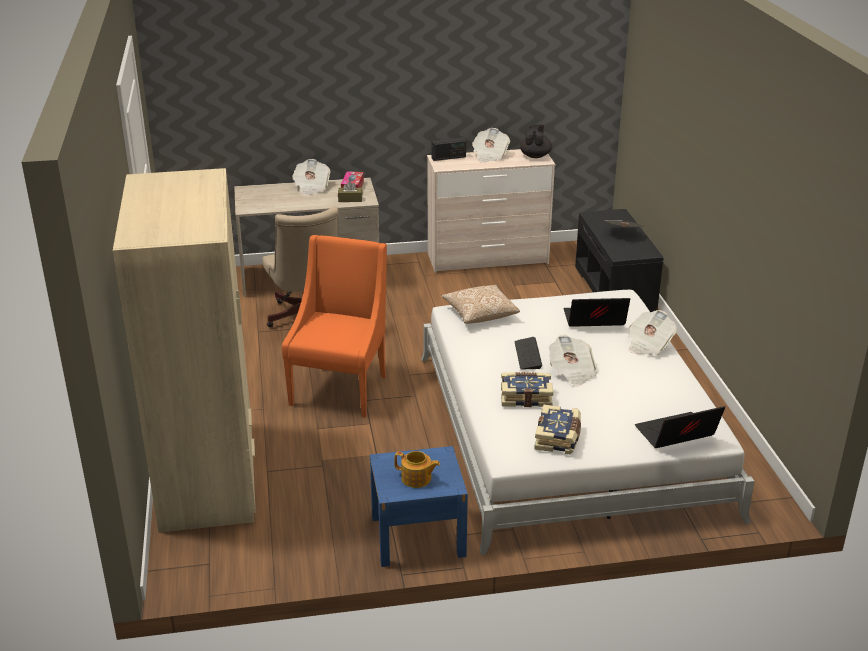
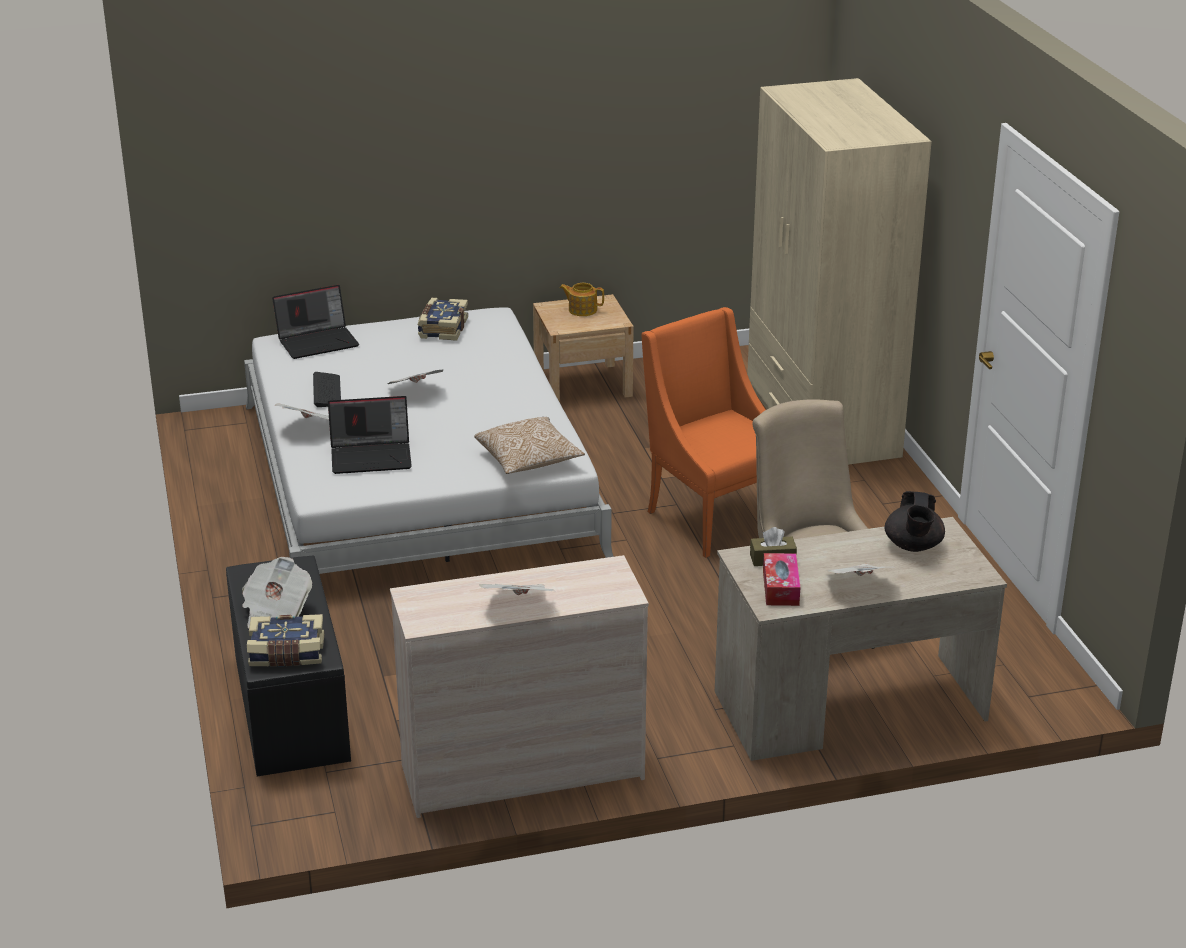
camera: 175 degrees right, 0 degrees up
(341, 388) = (713, 517): orange armchair -> orange armchair turned 135 degrees clockwise
(418, 536) = (582, 384): blue nightstand -> beige nightstand
(448, 158) = (602, 595): radio -> none
(526, 397) = (472, 364): book -> book (286, 654)
(528, 354) = (466, 410): keyboard -> keyboard (327, 391)
(535, 156) = (426, 609): black teapot -> black teapot (913, 546)

